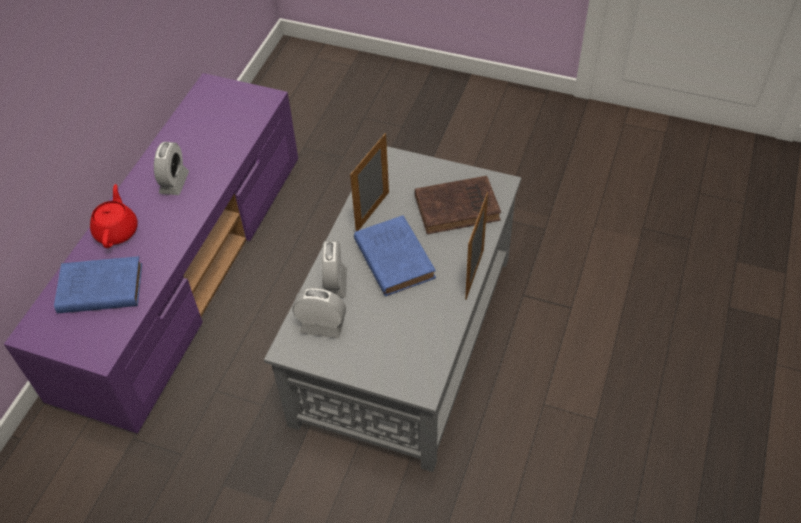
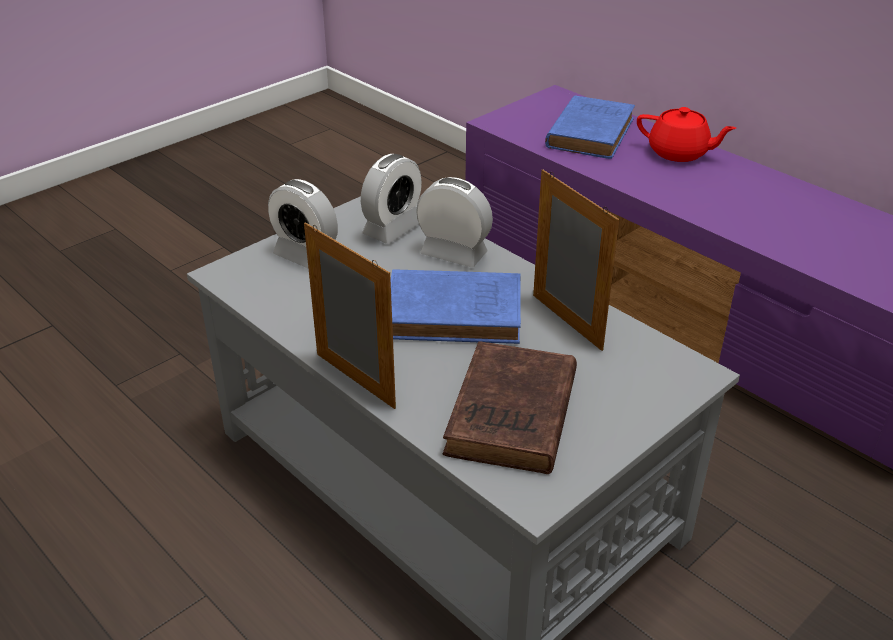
camera: 115 degrees right, 15 degrees down
(174, 182) = (751, 200): alarm clock -> alarm clock (306, 256)

